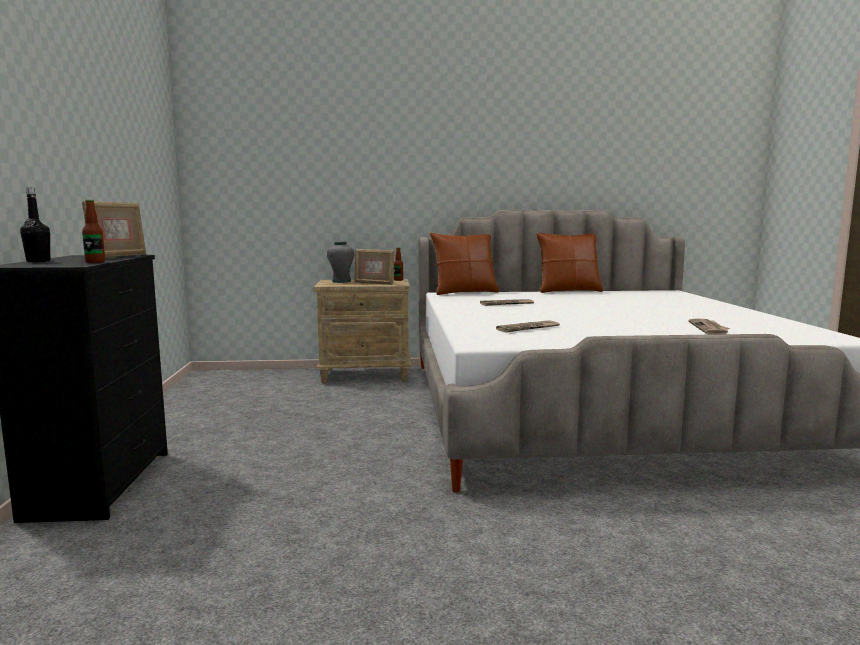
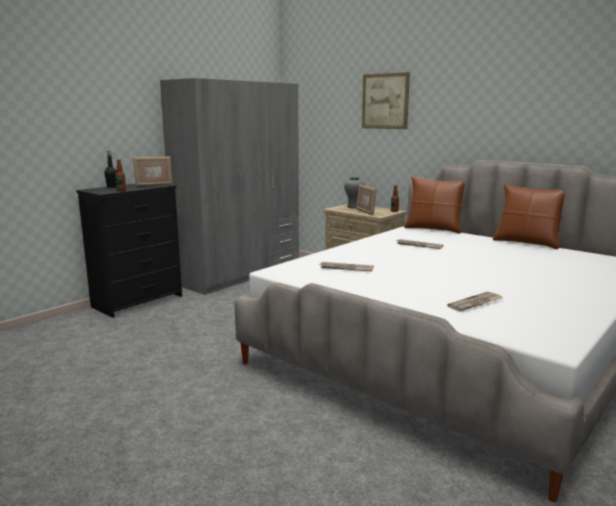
camera: 45 degrees right, 5 degrees up
(195, 406) = (240, 274): none -> grey wardrobe
(365, 144) = (385, 101): none -> picture

